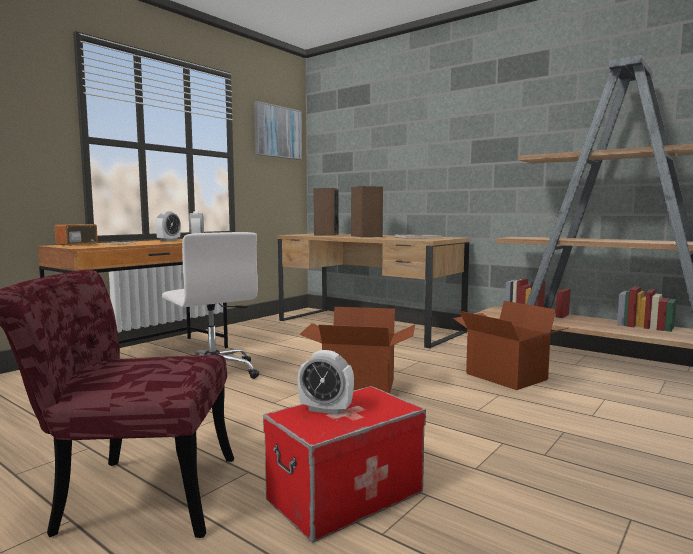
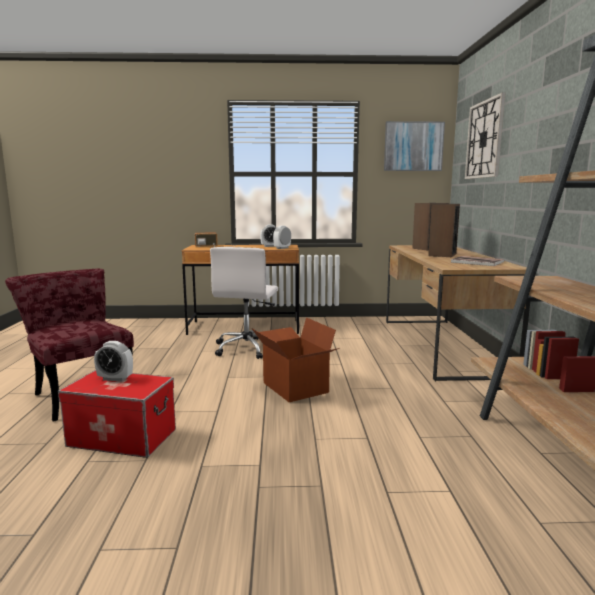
camera: 50 degrees right, 5 degrees up
(326, 409) = (115, 379): alarm clock -> alarm clock turned 60 degrees counterclockwise
(367, 131) = (484, 139): none -> wall clock
(505, 377) = (420, 429): cardboard box -> none

